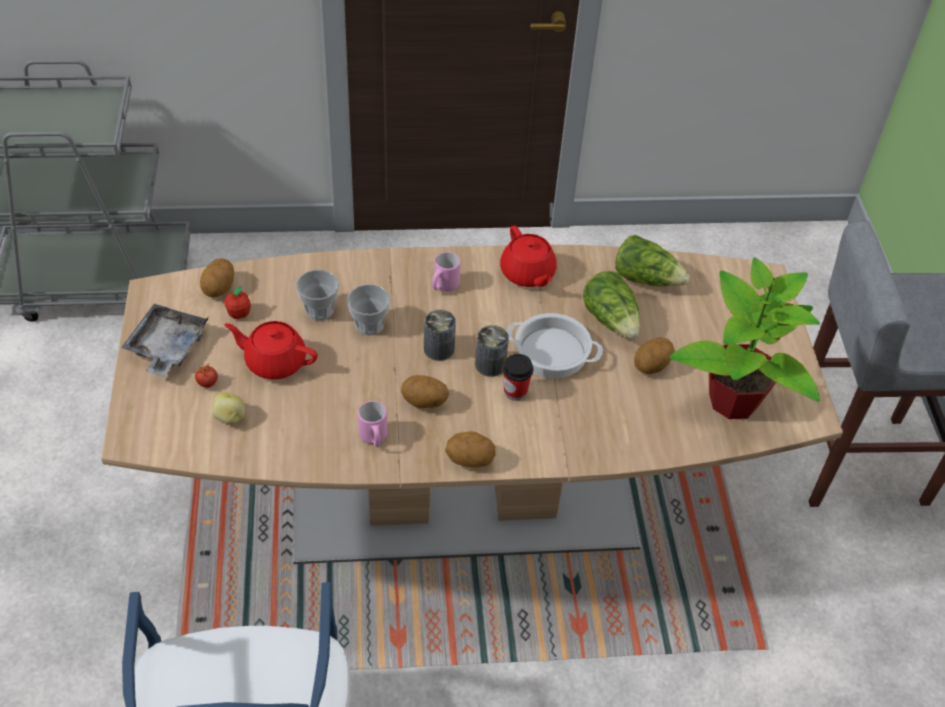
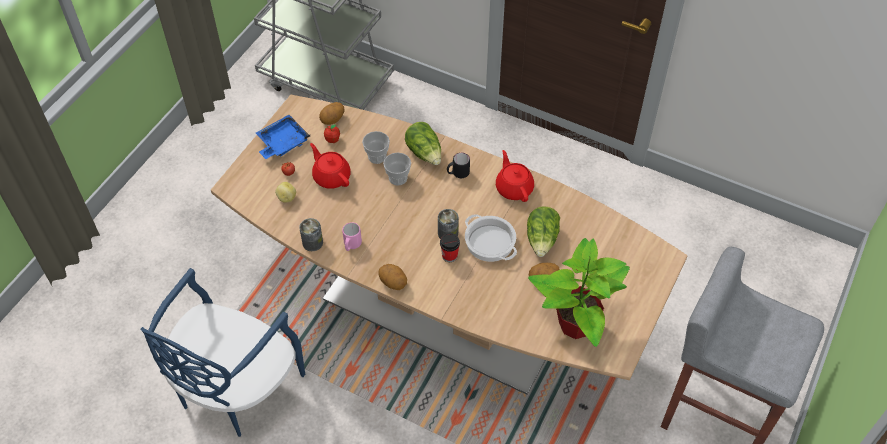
camera: 35 degrees right, 5 degrees up
(167, 347) = (282, 143): grey tray -> blue tray
(424, 402) = (393, 238): potato -> none
(439, 349) = (426, 210): can -> can (312, 242)
(443, 286) = (458, 173): pink mug -> black mug
(527, 274) = (514, 188): red teapot -> red teapot turned 150 degrees clockwise
(646, 278) = (586, 223): lettuce -> lettuce (425, 152)

